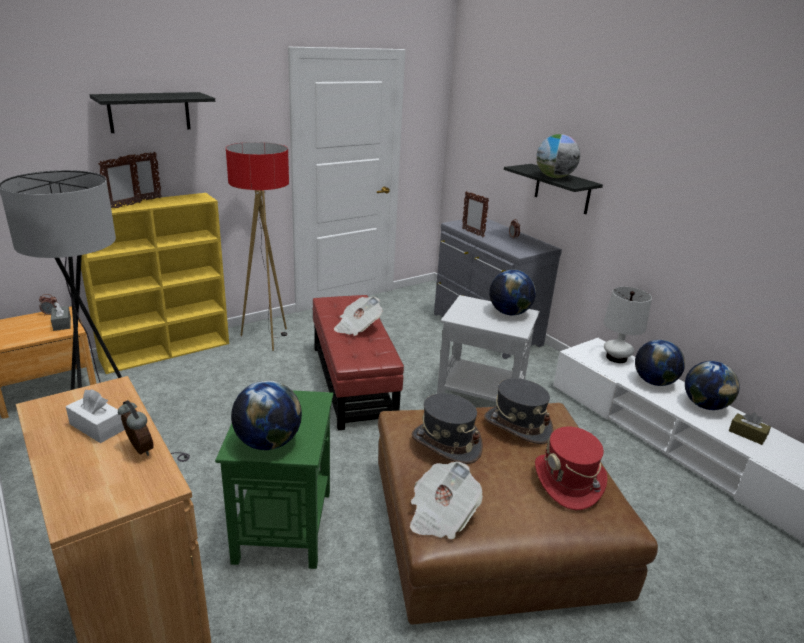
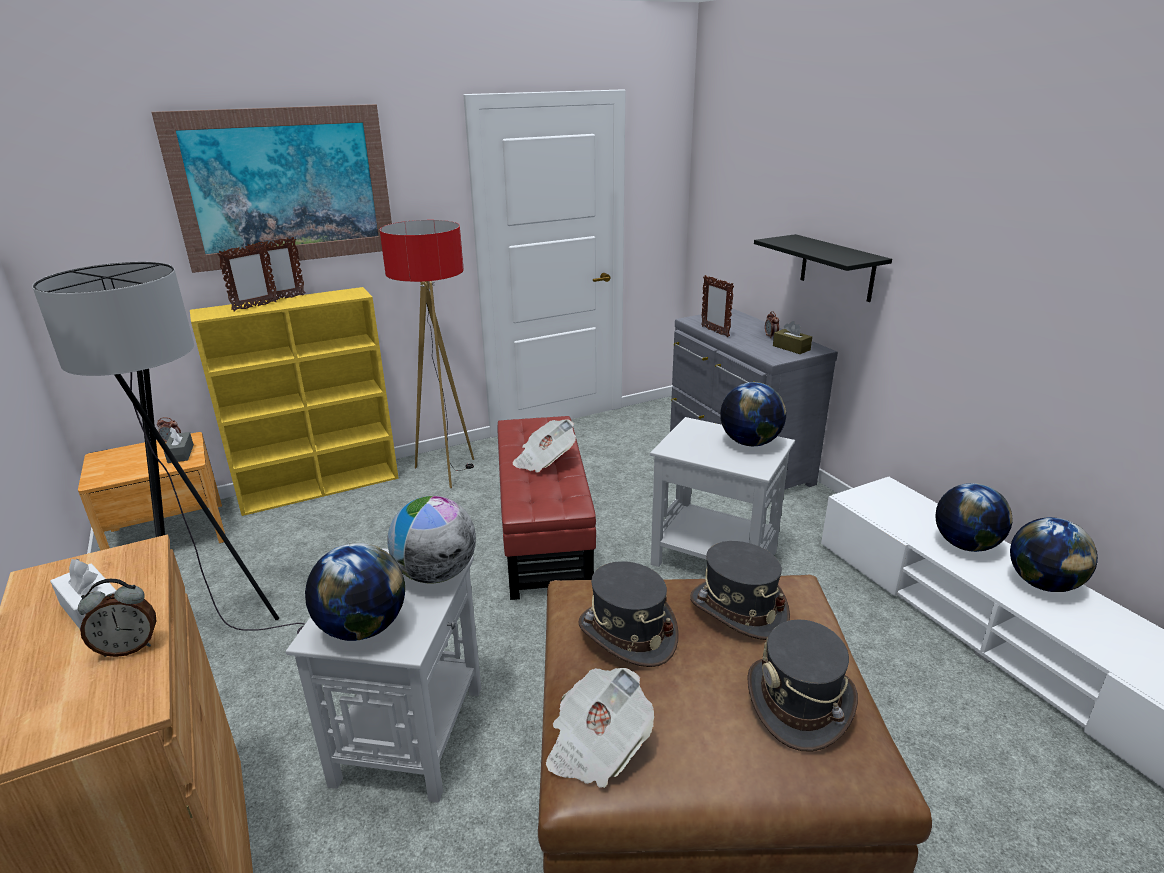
camera: 10 degrees right, 0 degrees up
(138, 450) = (129, 647): alarm clock -> alarm clock turned 105 degrees clockwise
(149, 112) = (284, 187): black shelf -> picture
(284, 524) = (410, 732): green side table -> white side table
(554, 177) = (822, 251): globe -> globe (436, 574)
(568, 481) = (799, 703): red hat -> grey hat
(616, 358) = (912, 507): white table lamp -> none
(747, 434) = (1108, 633): brown tissue box -> brown tissue box (791, 348)

